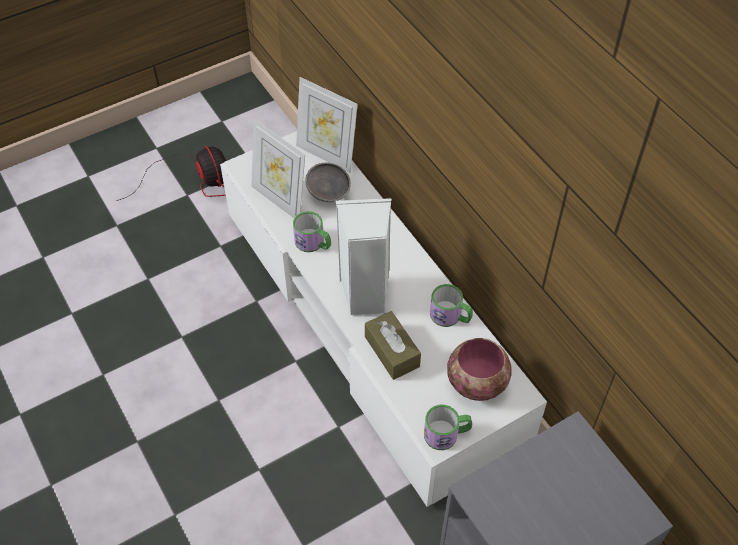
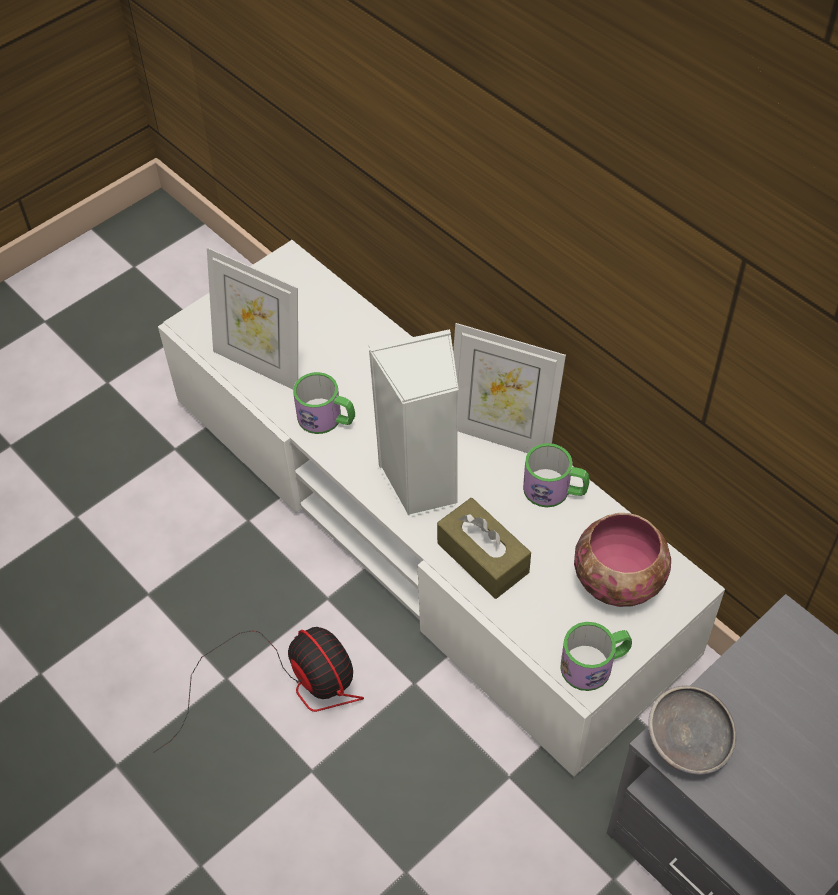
camera: 10 degrees left, 0 degrees up
(196, 181) = (115, 360): fan -> fan (286, 683)
(327, 155) = (314, 287): picture frame -> picture frame (501, 435)
(328, 193) = (330, 342): grey bowl -> grey bowl (688, 744)

